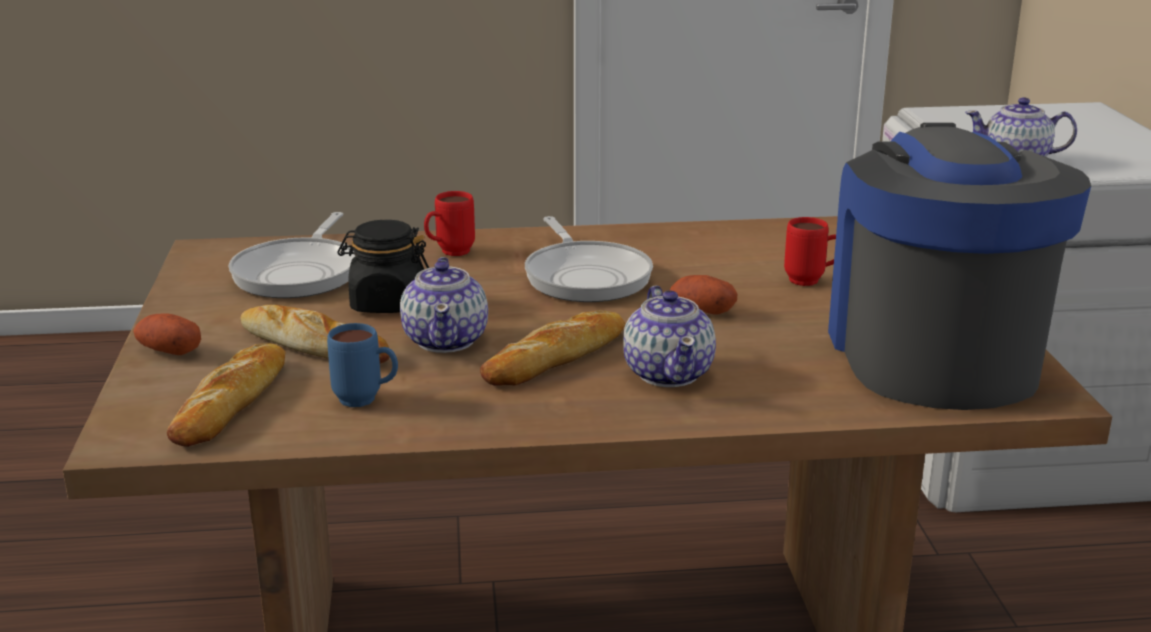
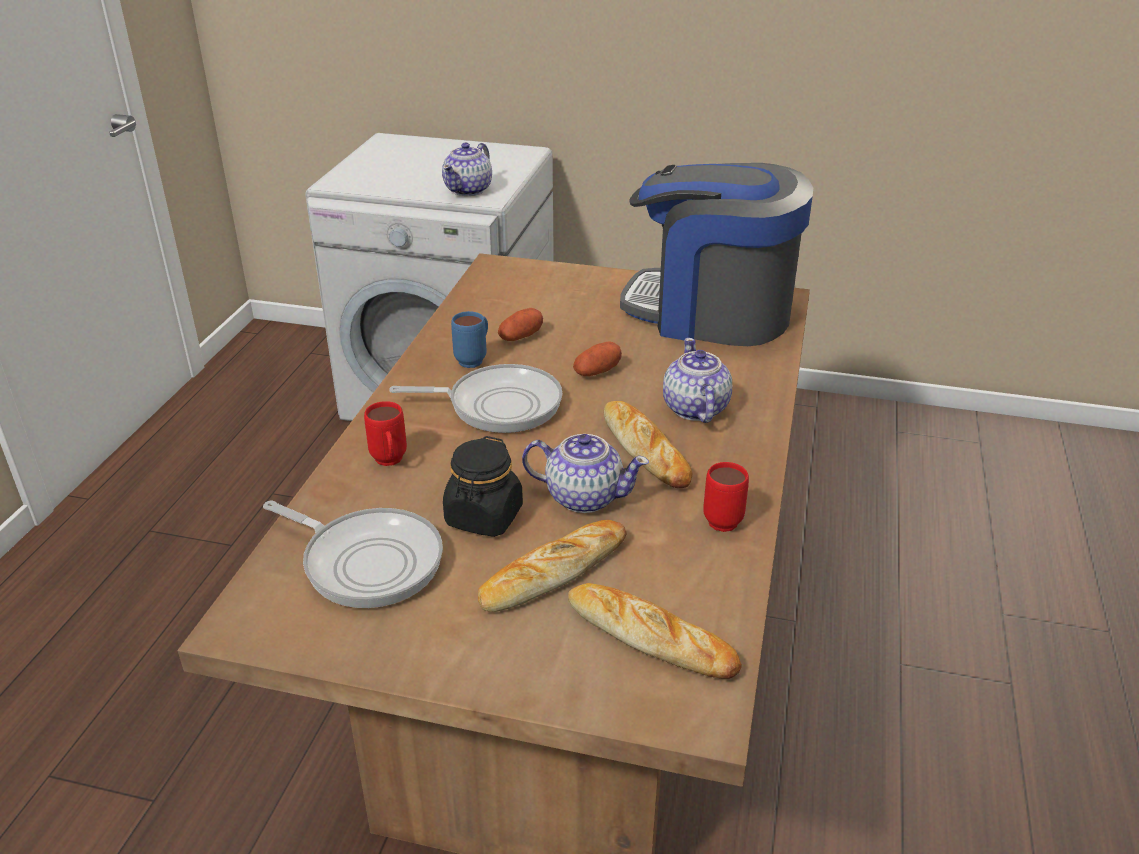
camera: 70 degrees left, 10 degrees up
(169, 351) = (512, 673): potato -> potato (521, 337)
(367, 401) = (681, 556): blue mug -> blue mug (474, 359)
(669, 373) = (694, 409): teapot -> teapot turned 105 degrees counterclockwise
(812, 281) = (574, 319): red mug -> red mug (726, 518)

